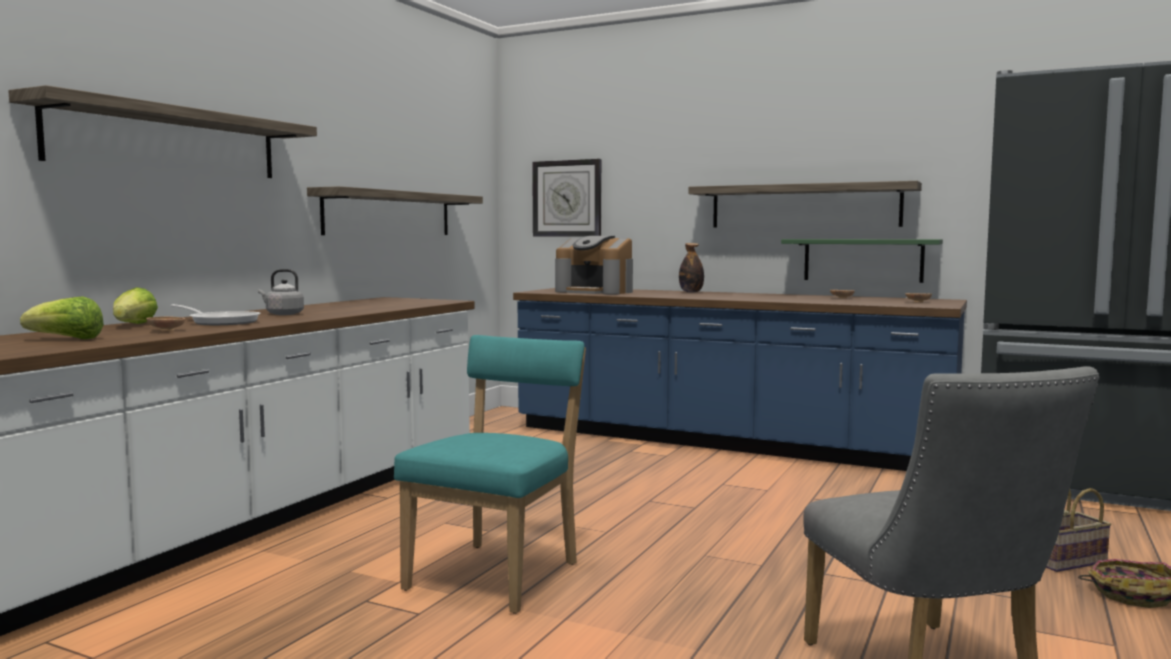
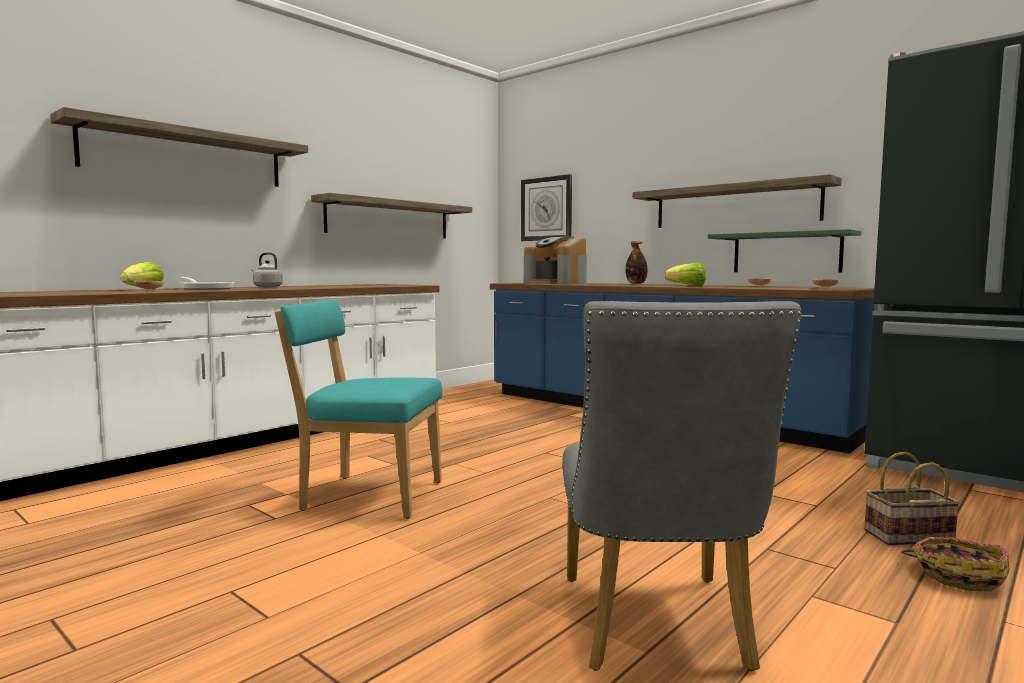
camera: 15 degrees right, 0 degrees up
(67, 339) = (65, 292): lettuce -> lettuce (687, 286)
(498, 573) = (366, 495): turquoise chair -> turquoise chair turned 120 degrees counterclockwise

